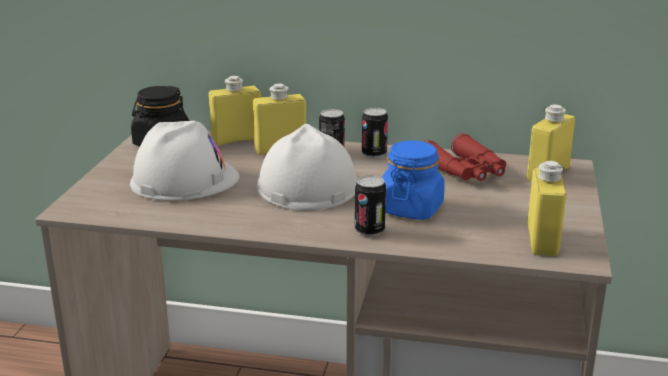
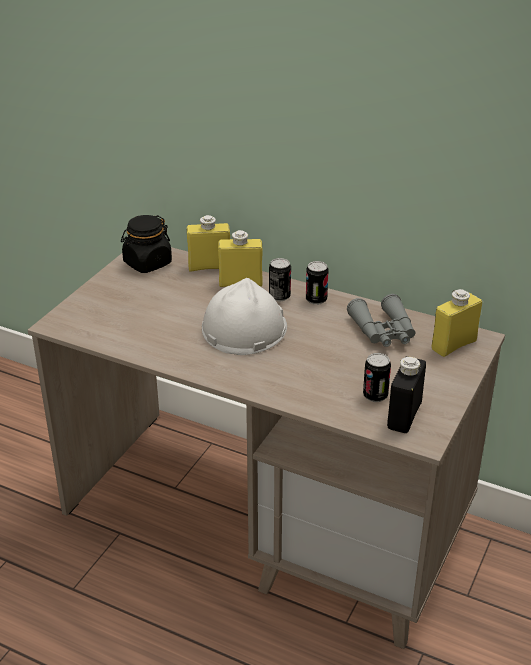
camera: 15 degrees right, 10 degrees up
(184, 179) = (150, 306): white hard hat -> none
(369, 230) = (271, 382): can -> can (375, 395)
(411, 208) = (315, 365): blue jar -> none
(465, 172) = (383, 331): red binoculars -> grey binoculars
(542, 240) = (404, 416): yellow bottle -> black bottle

